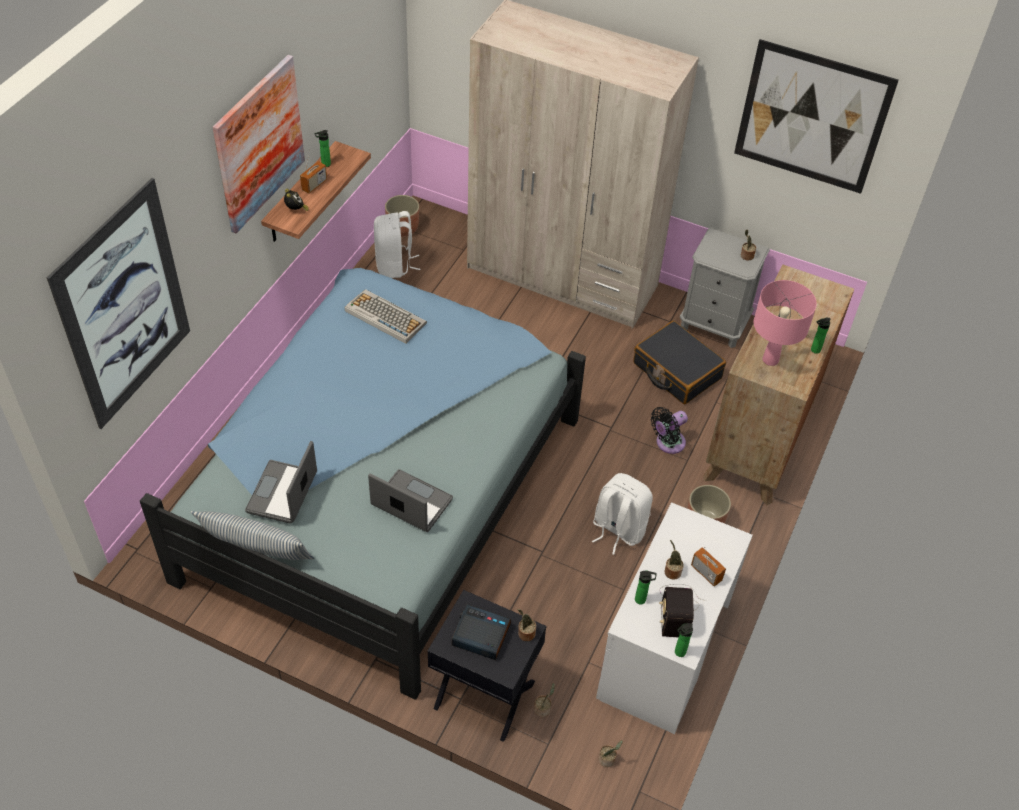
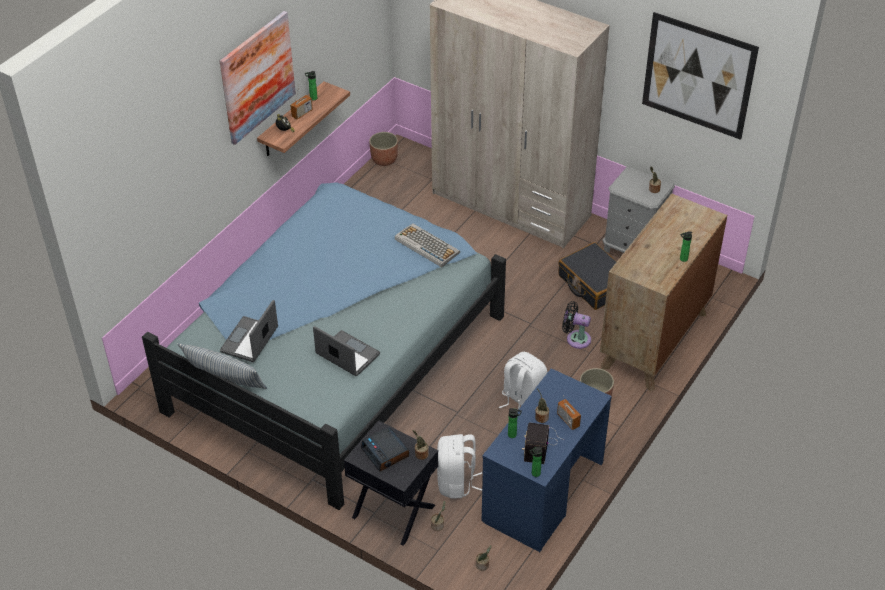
camera: 10 degrees right, 5 degrees down
(124, 306) = (143, 189): picture -> none
(384, 317) = (348, 219): keyboard -> keyboard (426, 246)
(394, 265) = (373, 188): white backpack -> white backpack (456, 483)
(480, 635) = (386, 452): alarm clock -> alarm clock turned 150 degrees counterclockwise
(664, 650) = (543, 492): white desk -> blue desk
(668, 443) = (575, 338): black fan -> black fan turned 45 degrees clockwise
(770, 360) = (644, 264): pink table lamp -> none

